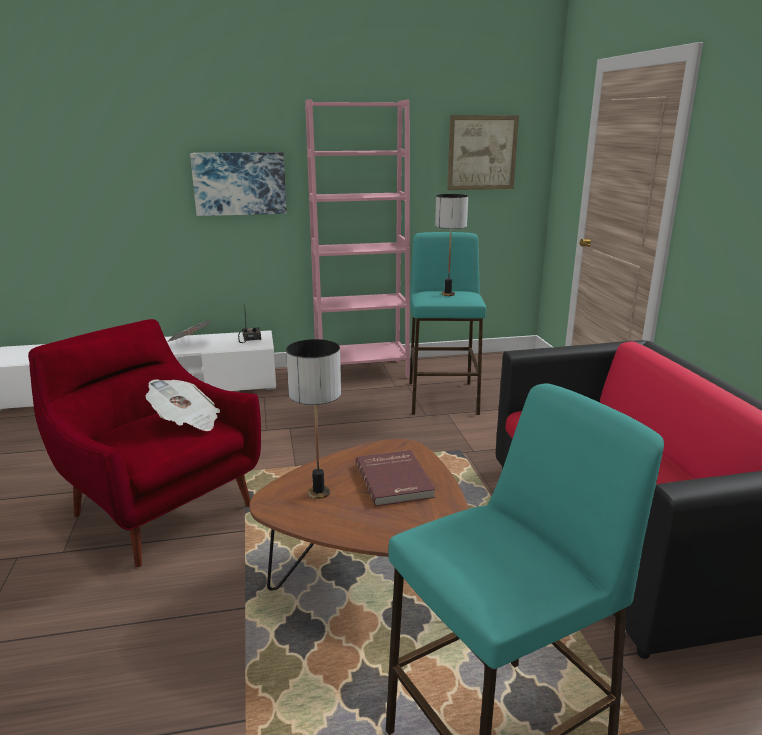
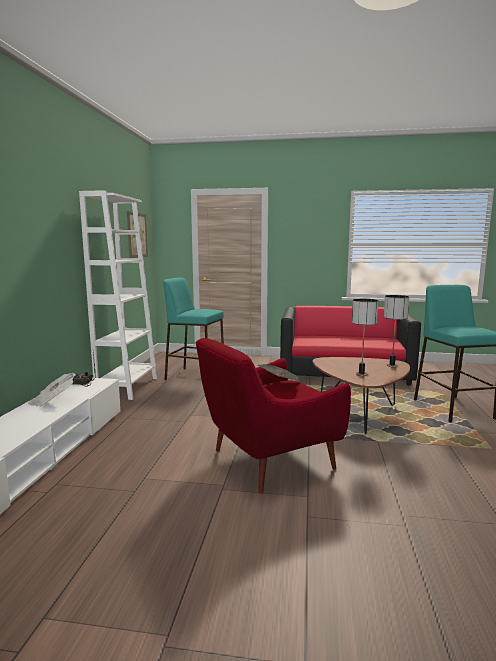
camera: 70 degrees left, 10 degrees down
(239, 183) = (49, 253): picture -> none
(361, 371) = (128, 387): pink bookcase -> white bookcase
(395, 480) = (353, 363): red book -> none
(448, 294) = (201, 310): table lamp -> table lamp (392, 365)

